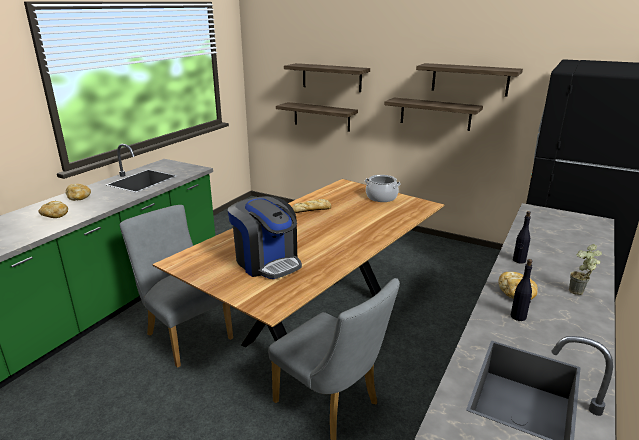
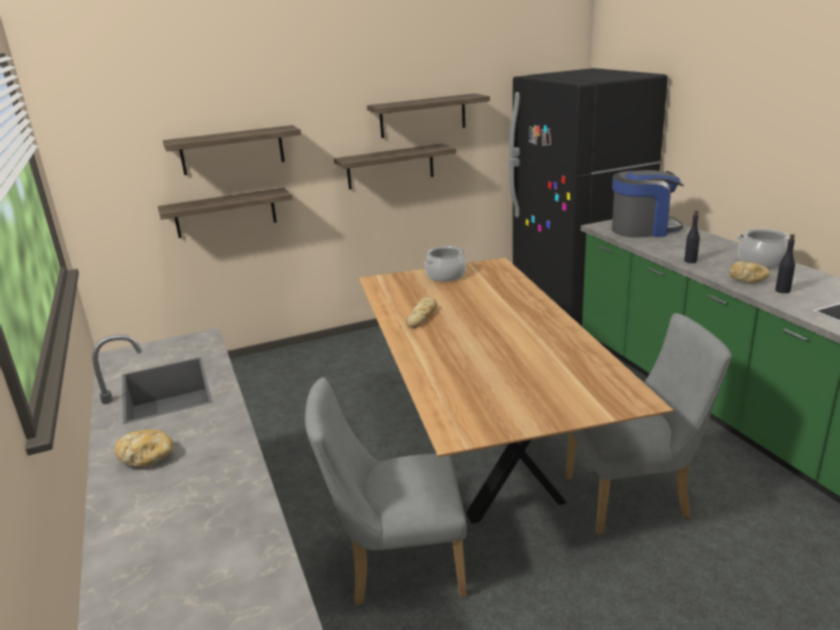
camera: 50 degrees left, 0 degrees up
(55, 216) = (196, 494): bread -> none
(267, 262) = (527, 376): coffee machine -> coffee machine (643, 229)
(579, 293) = (762, 262): potted plant -> cooking pot

